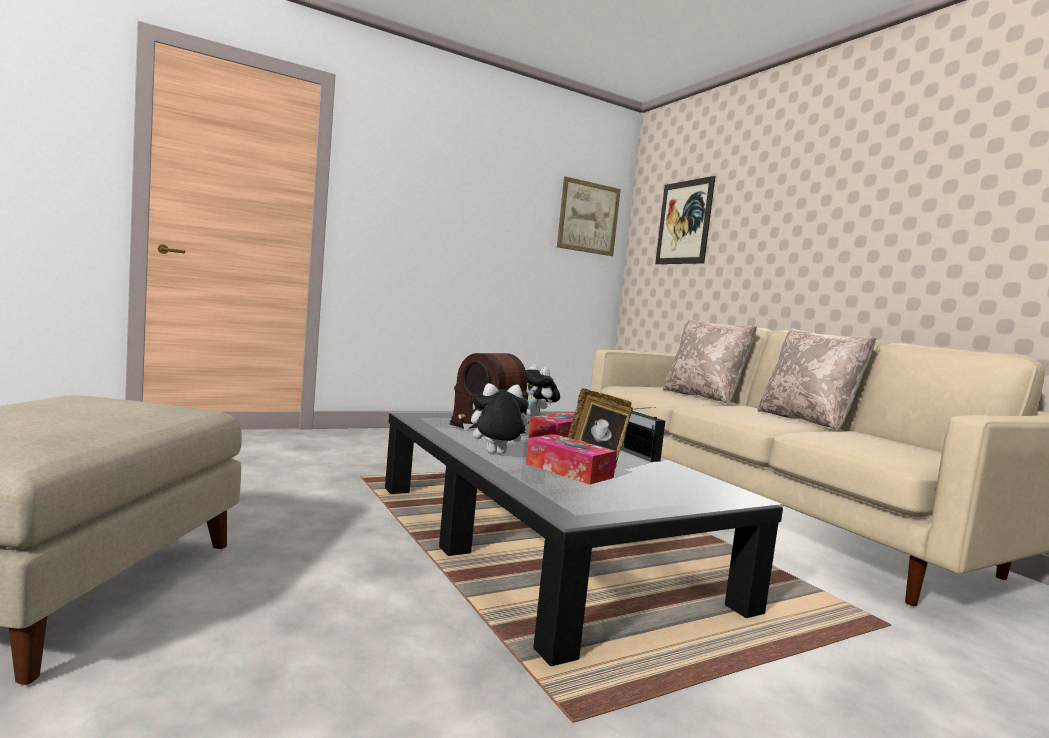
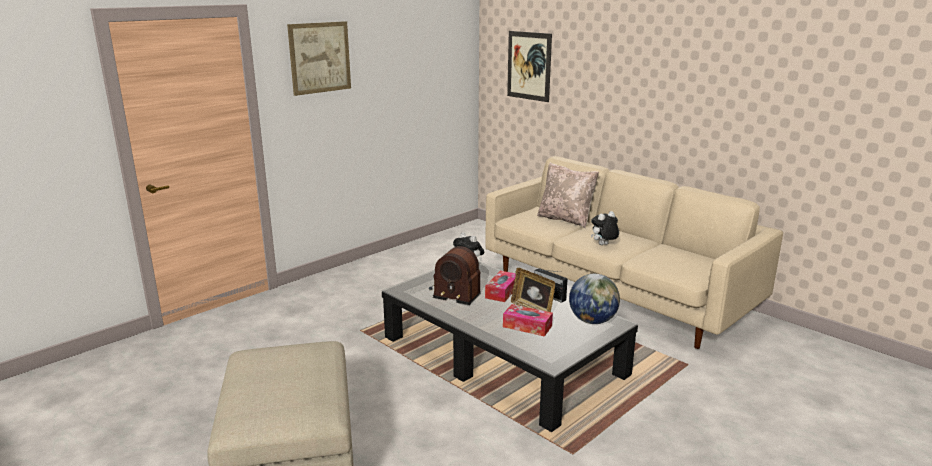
camera: 15 degrees left, 15 degrees up
(494, 454) = (481, 322): plush toy -> plush toy (603, 245)
(588, 217) = (449, 61): picture -> picture (320, 57)
(694, 486) = (592, 321): none -> globe
(807, 421) = (636, 238): beige pillow -> none

